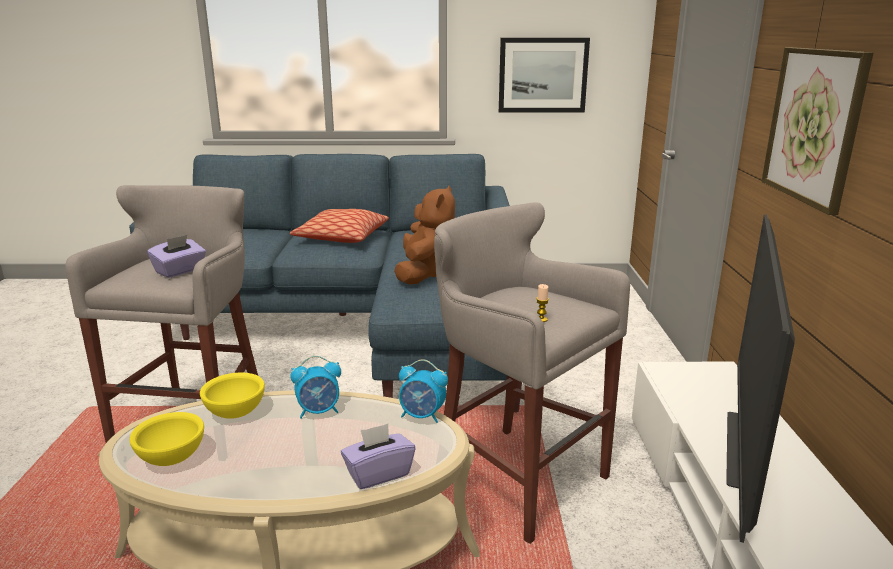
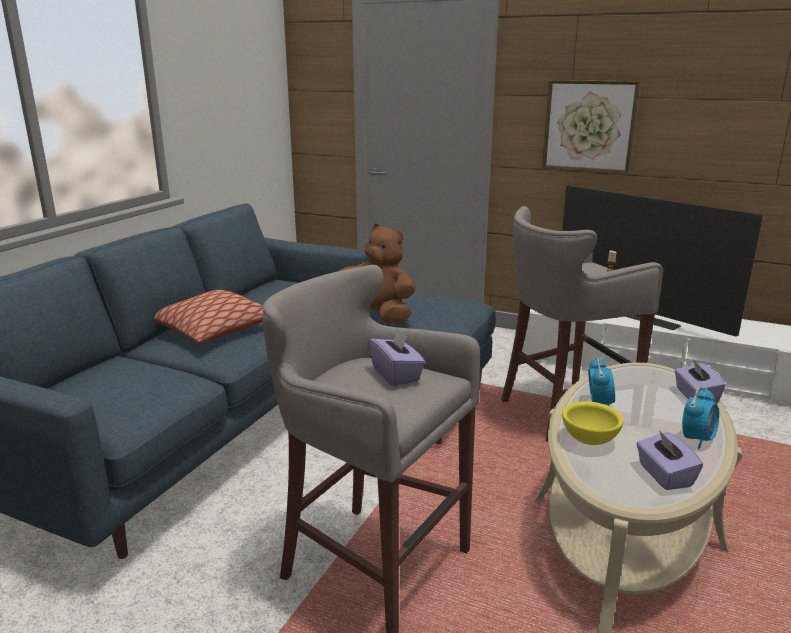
camera: 65 degrees left, 0 degrees up
(171, 459) = (664, 475): yellow bowl -> purple tissue box
(422, 416) = (619, 370): alarm clock -> alarm clock (697, 439)
(542, 75) = (230, 117): picture -> none

